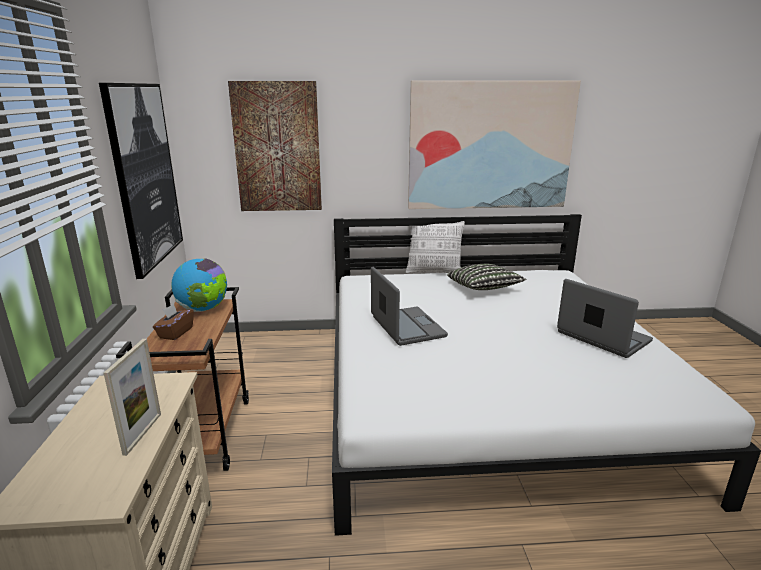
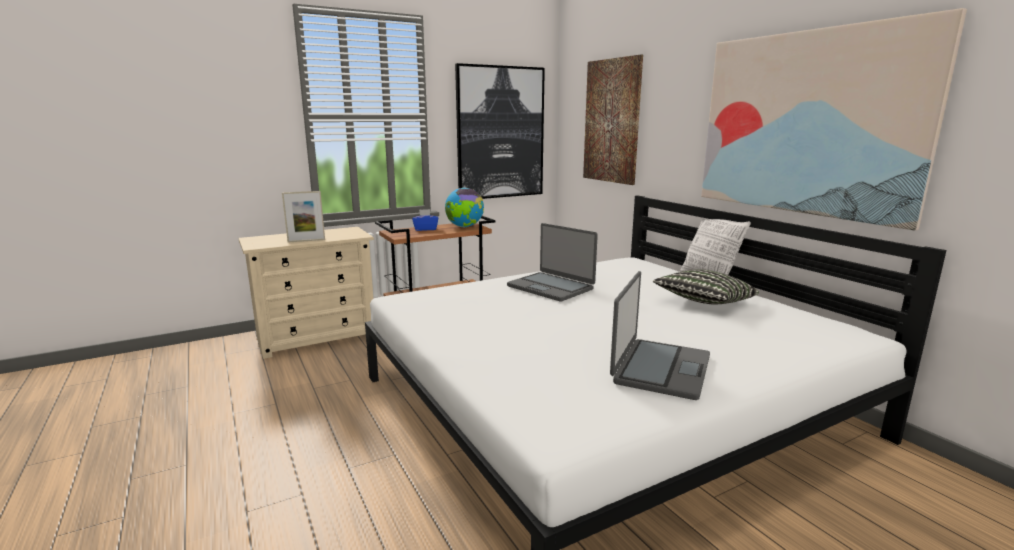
camera: 65 degrees right, 5 degrees down
(175, 333) = (425, 229): brown tissue box -> blue tissue box
(406, 327) = (551, 287): laptop -> laptop turned 90 degrees clockwise

